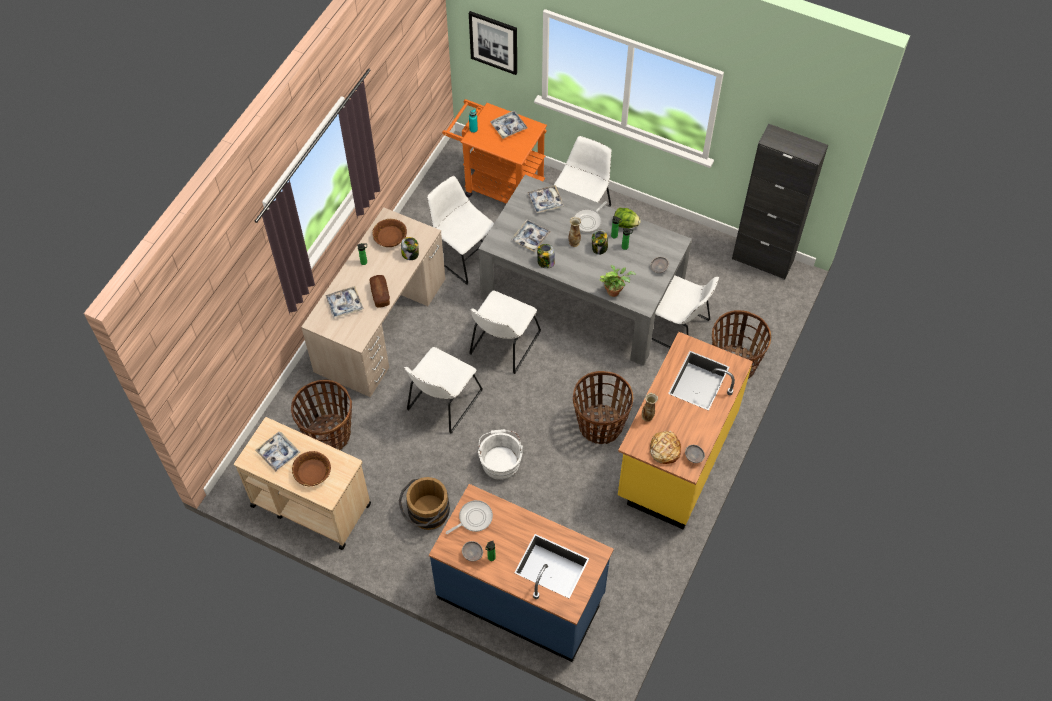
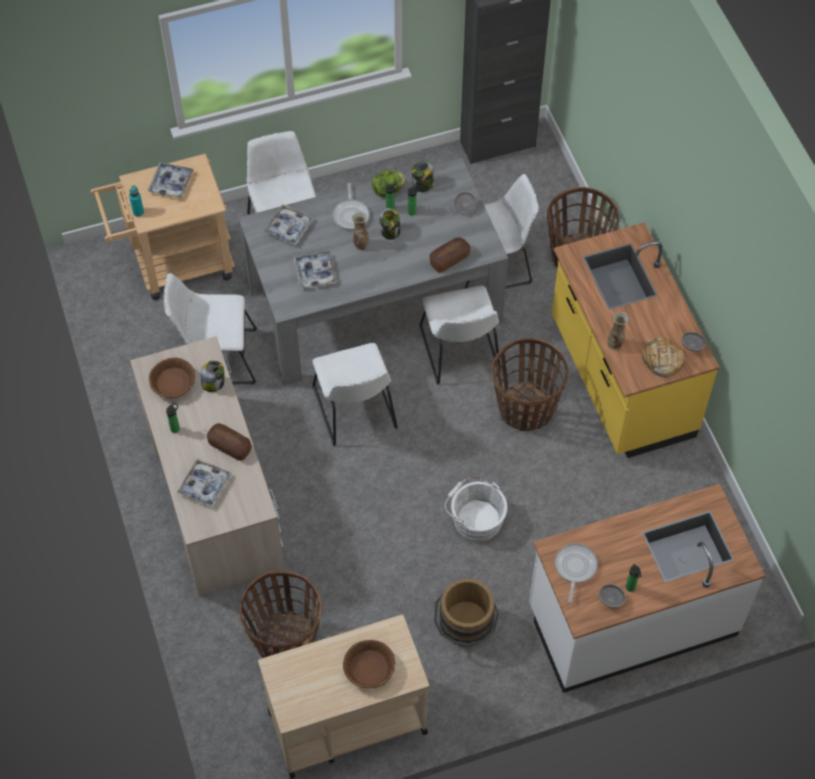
camera: 45 degrees left, 0 degrees up
(278, 453) = (313, 682): tray -> none
(442, 402) = (361, 513): white chair -> white chair (460, 352)
(494, 42) = (99, 98): picture -> none
(497, 185) = (174, 265): orange cart -> beige cart
(521, 595) = (631, 620): blue counter -> white counter
(545, 262) = (356, 284): jar -> jar (423, 185)
(615, 291) = (449, 259): potted plant -> bread

